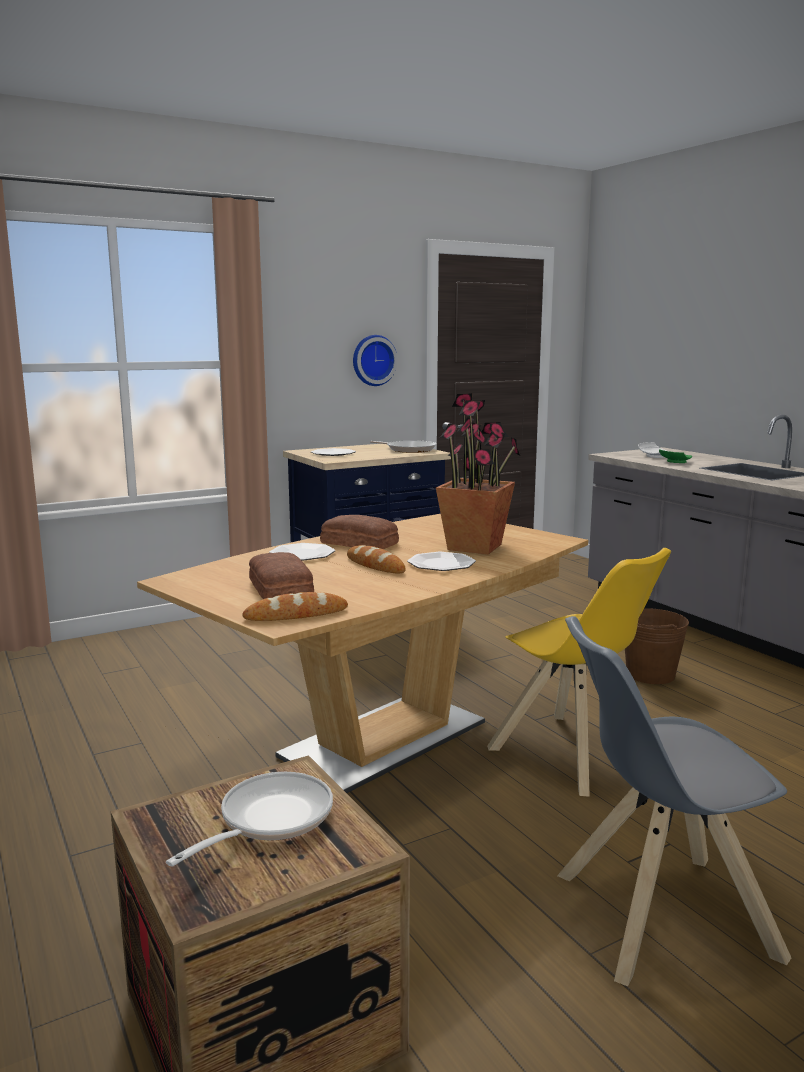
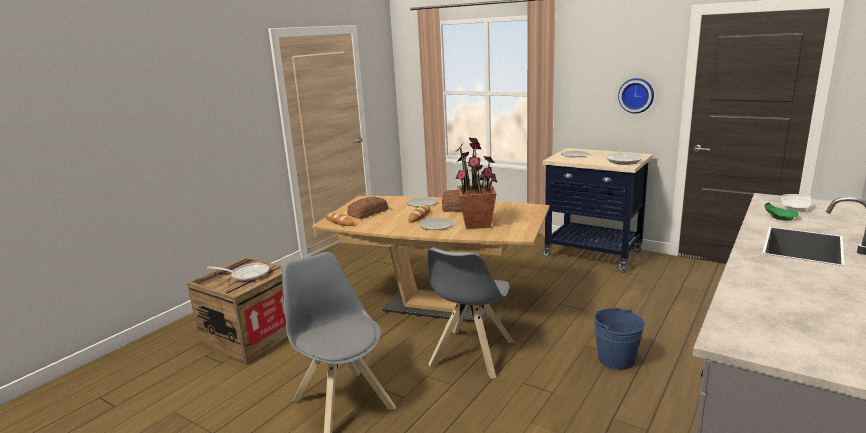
camera: 65 degrees right, 5 degrees up
(574, 755) = (471, 354): yellow chair -> grey chair
(650, 674) = (616, 359): brown bucket -> blue bucket

